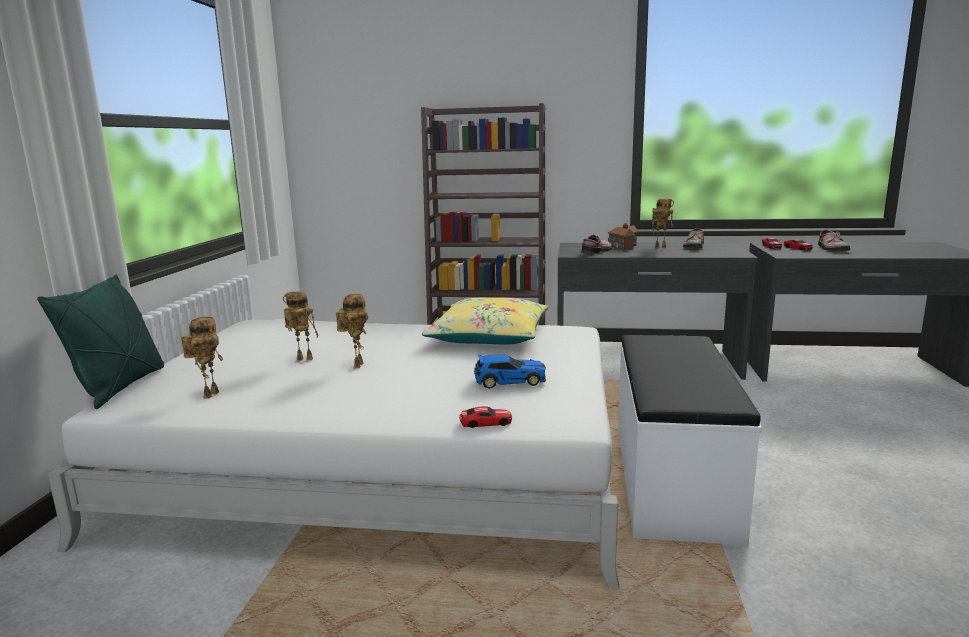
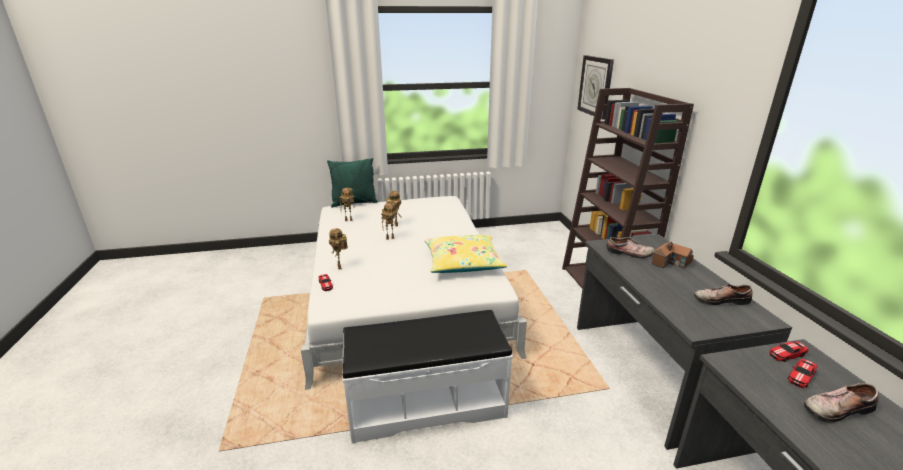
camera: 70 degrees right, 10 degrees up
(345, 122) = (595, 86): none -> wall clock
(508, 381) = (382, 281): toy car -> none
(660, 247) = (688, 281): toy robot -> toy robot (340, 267)

